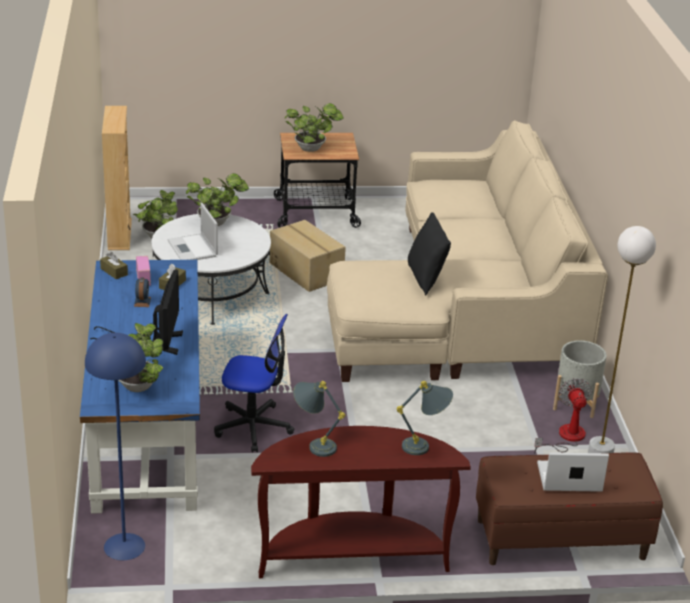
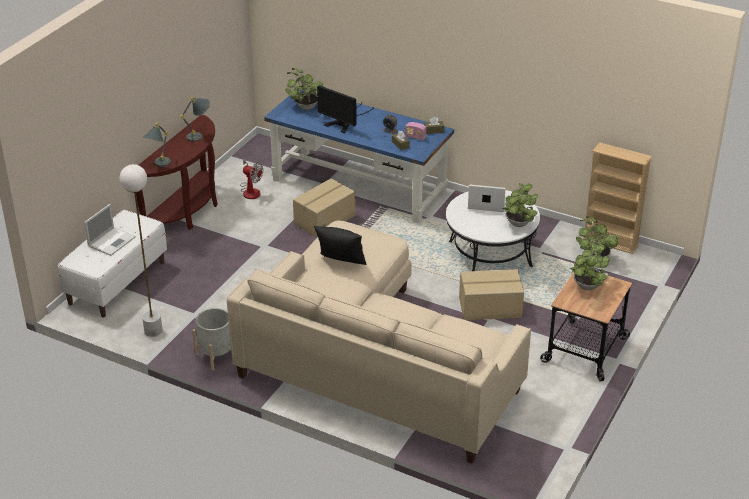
camera: 125 degrees right, 5 degrees up
(124, 546) = (269, 153): blue floor lamp -> none
(253, 427) = (324, 219): office chair -> cardboard box
(560, 539) = (117, 282): brown bench -> white bench
(565, 437) = (190, 331): fan -> fan (251, 190)

